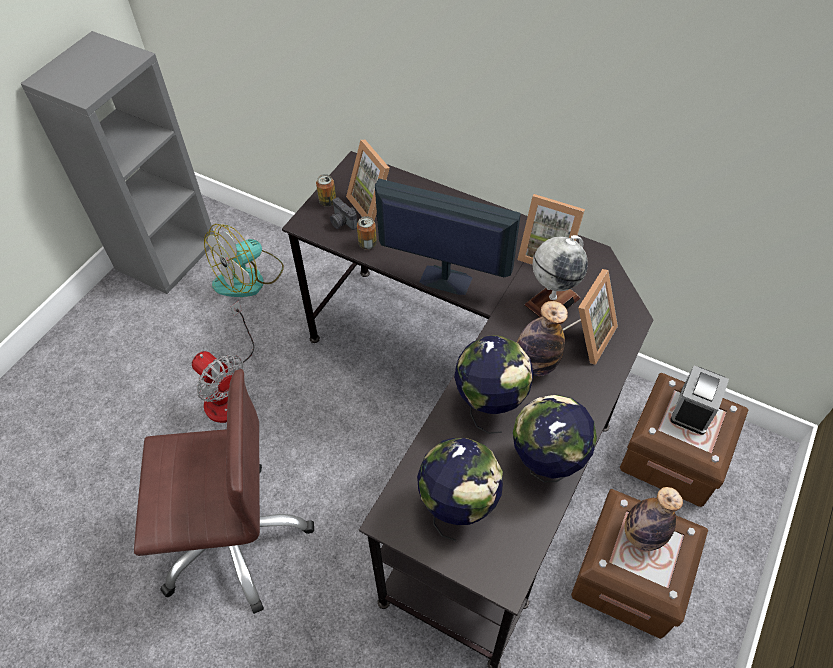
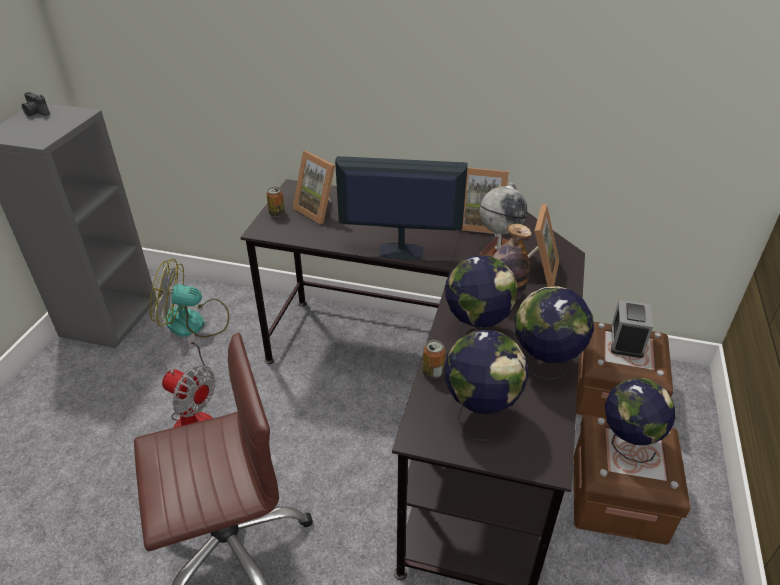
camera: 15 degrees left, 15 degrees down
(249, 277) = (194, 323): fan -> fan turned 60 degrees clockwise
(342, 222) = (295, 226): camera -> camera (36, 113)
(367, 244) = (323, 237): can -> can (433, 372)
(642, 535) = (627, 443): bottle -> globe

